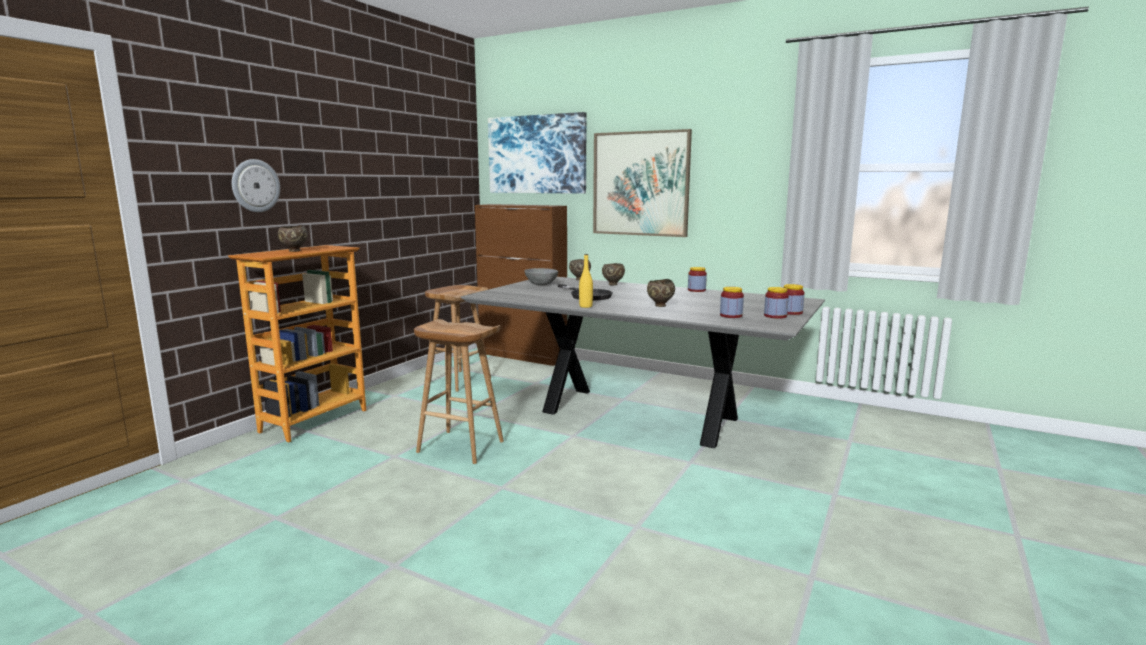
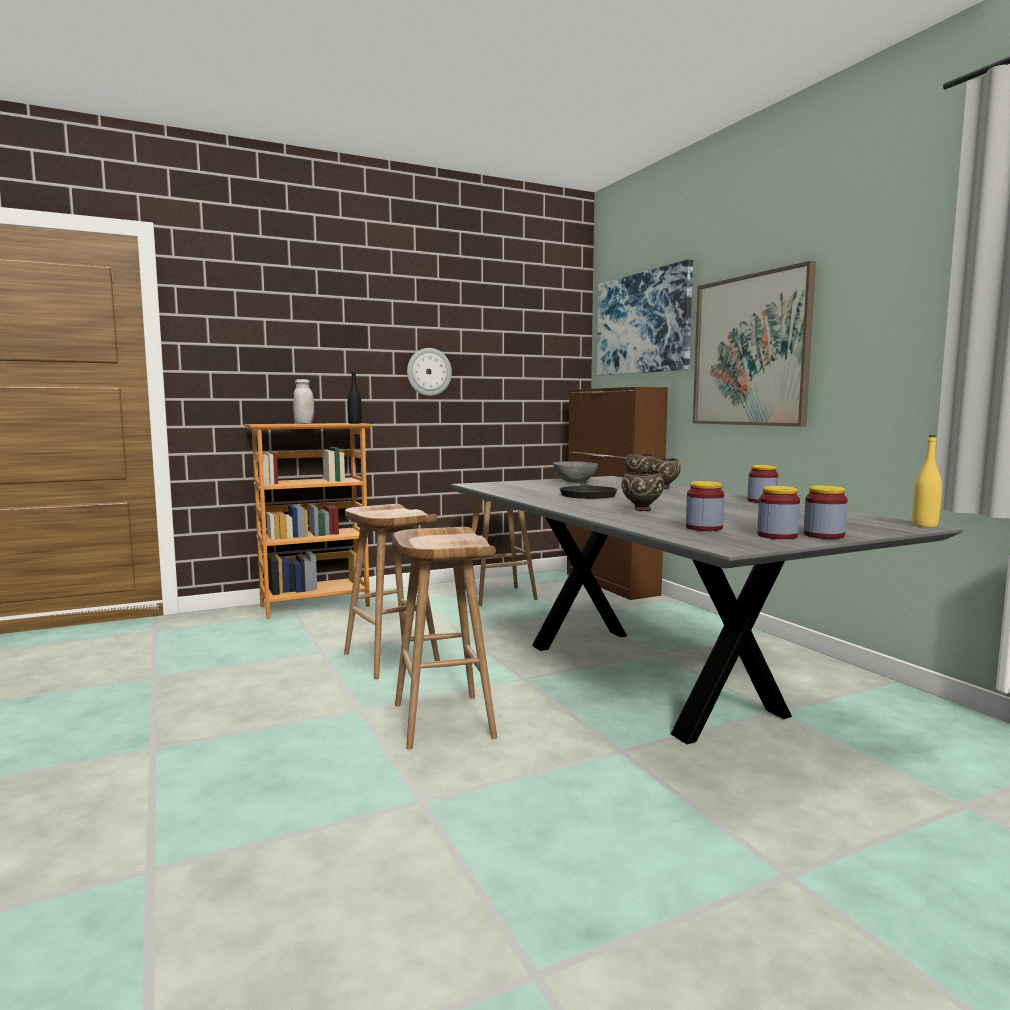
camera: 35 degrees right, 5 degrees down
(255, 185) = (284, 358): wall clock -> wall clock (429, 372)
(294, 251) = (304, 423): brown bowl -> white jar
(337, 247) = (355, 423): none -> black bottle
(568, 477) = (441, 720): none -> brown stool
(585, 306) = (544, 502): yellow bottle -> yellow bottle (924, 525)

